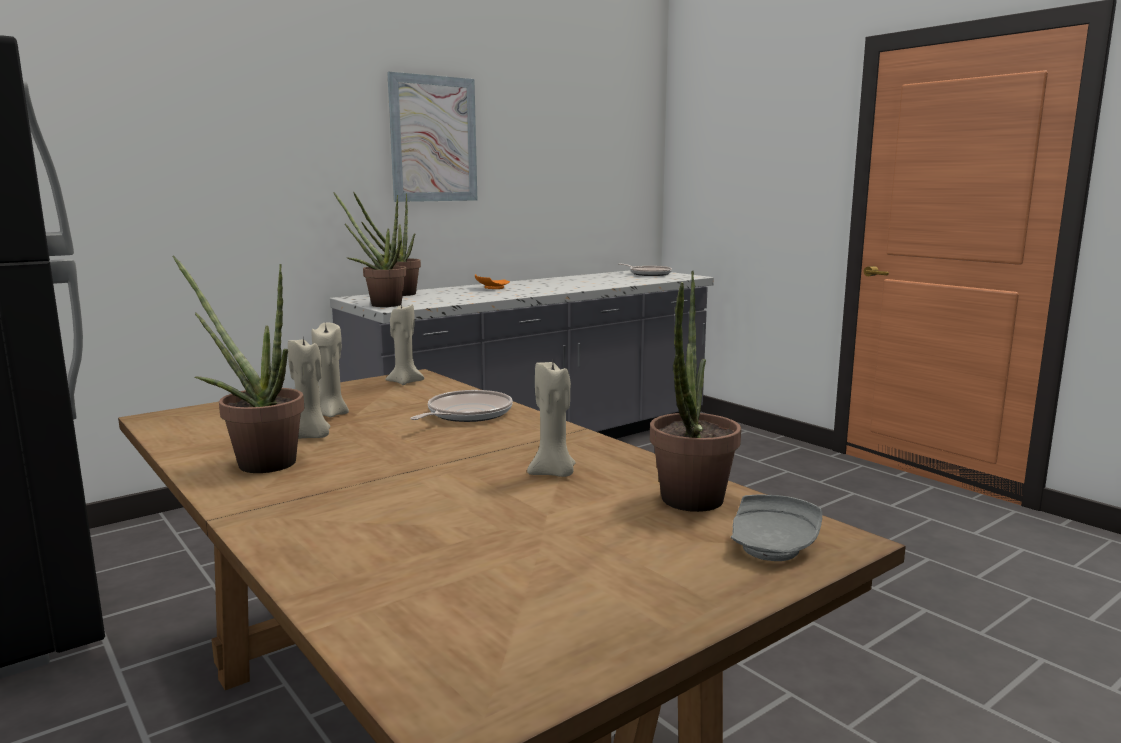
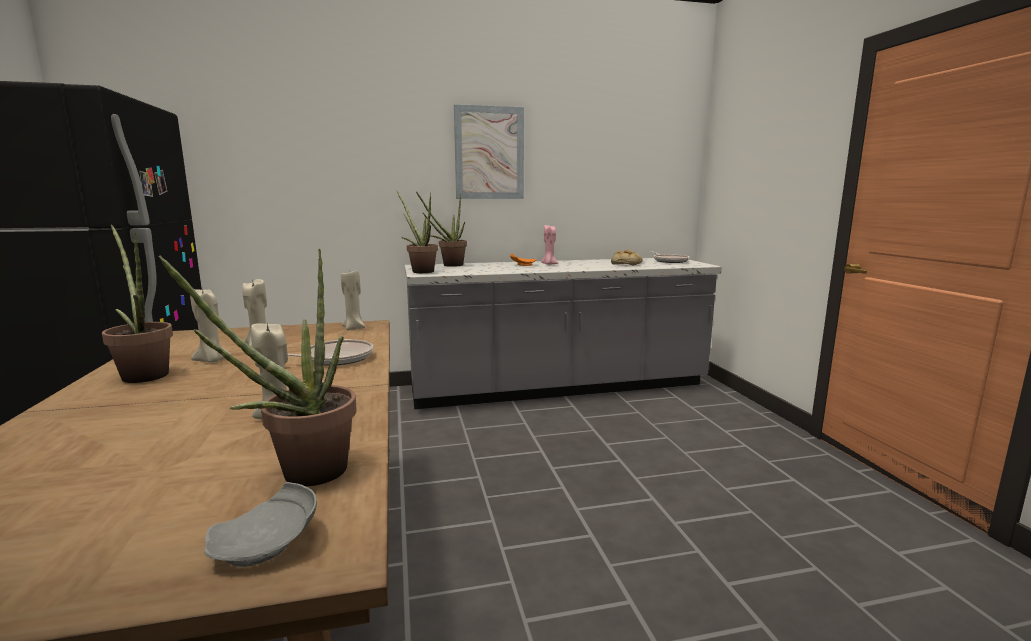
camera: 25 degrees right, 0 degrees up
(523, 286) = (549, 264): none -> pink candle
(609, 279) = (626, 263): none -> bread

